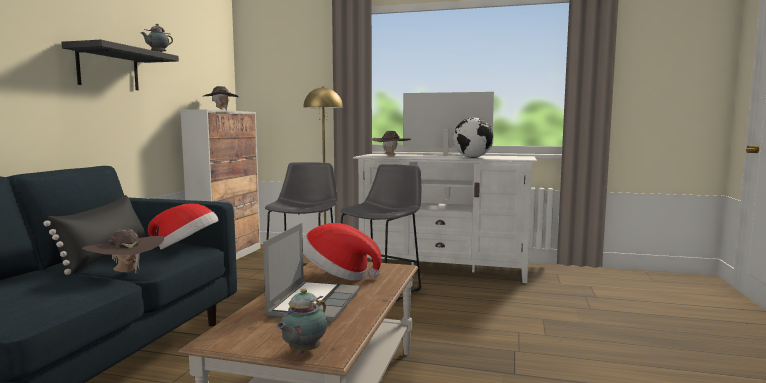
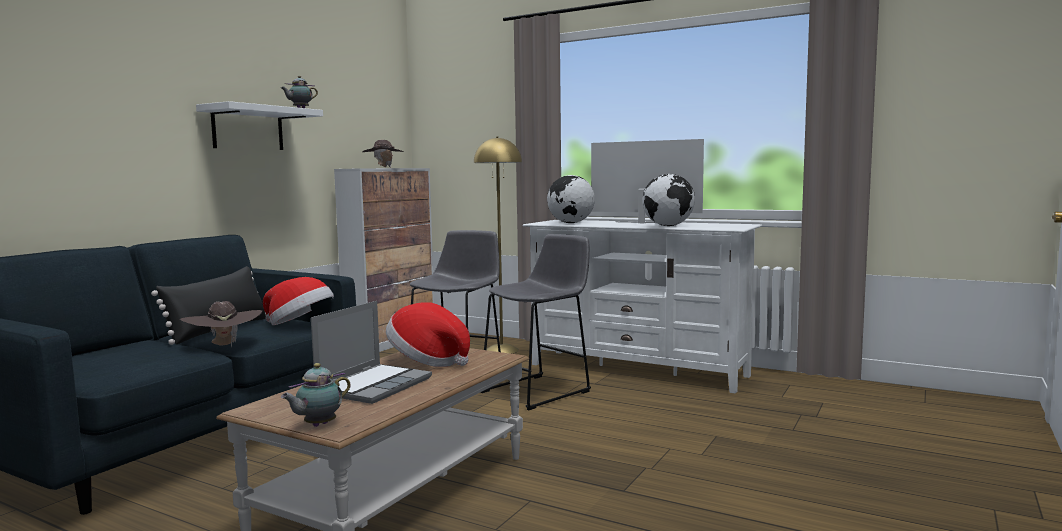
camera: 15 degrees right, 0 degrees up
(108, 69) = (248, 129): black shelf -> white shelf
(390, 156) = (570, 223): brown hat -> globe

